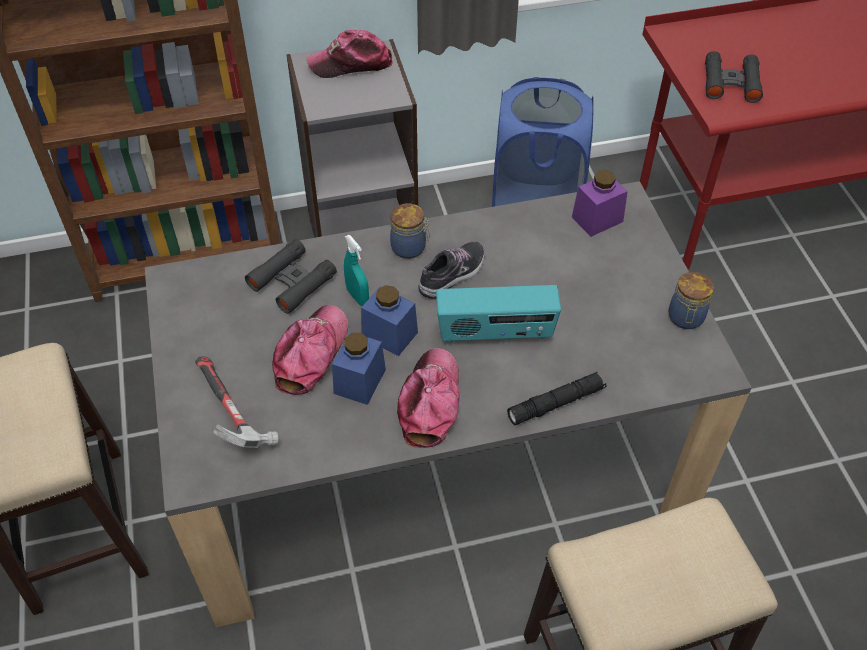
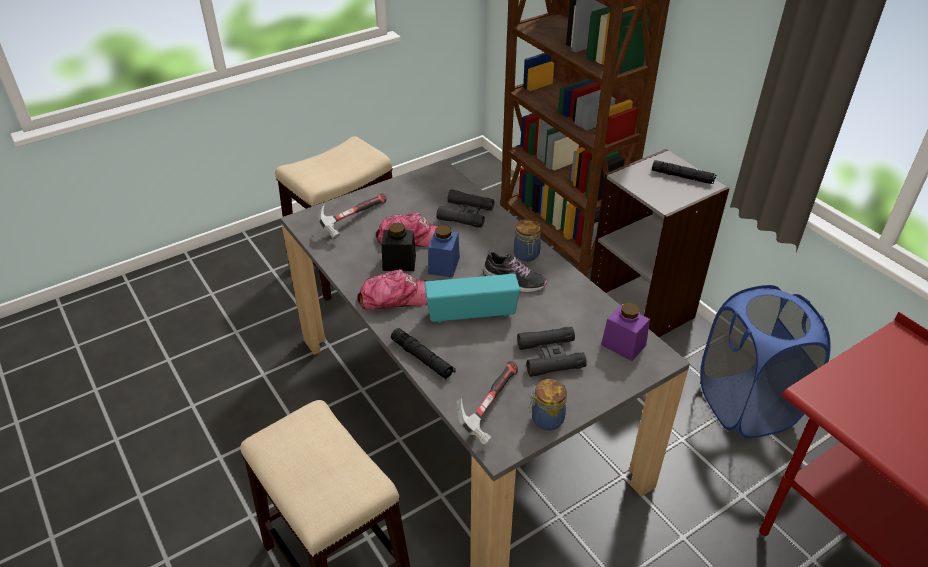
camera: 70 degrees right, 10 degrees down
(351, 64) = (682, 177): cap -> black flashlight
(357, 296) = (468, 243): turquoise spray bottle -> none
(360, 381) = (399, 262): blue jar -> black jar
(495, 333) = (471, 314): radio -> radio turned 105 degrees clockwise
(655, 362) = (489, 407): none -> hammer
(731, 83) = (868, 395): black binoculars -> black binoculars (550, 356)

